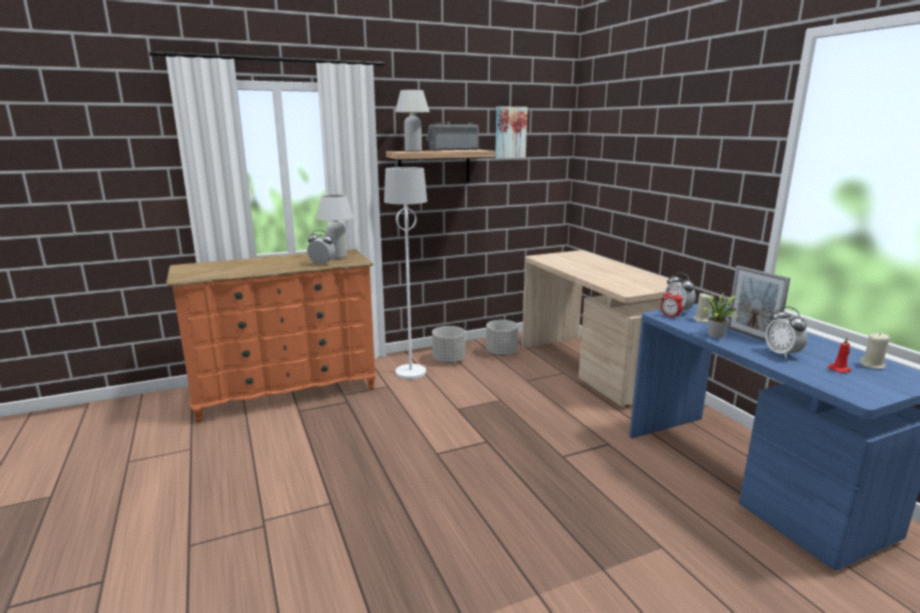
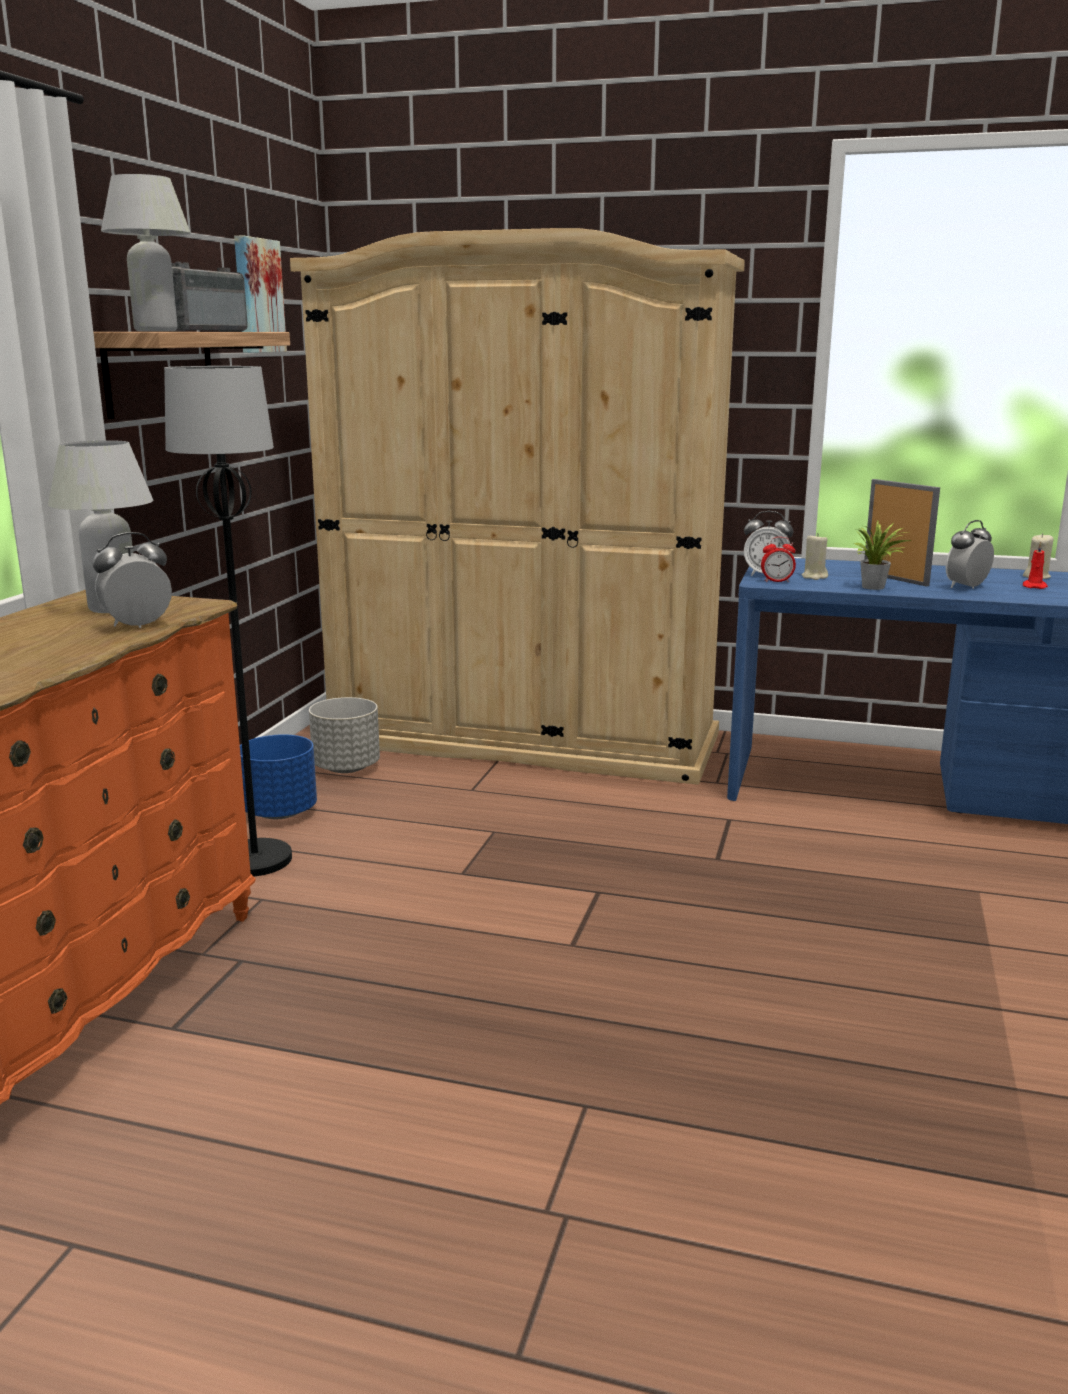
camera: 50 degrees left, 0 degrees up
(411, 372) = (255, 859): white floor lamp -> black floor lamp
(449, 360) = (280, 812): grey planter -> blue planter
(593, 368) = (522, 738): beige desk -> beige wardrobe
(751, 335) = (895, 579): picture frame -> picture frame turned 135 degrees counterclockwise
(782, 354) = (966, 587): alarm clock -> alarm clock turned 120 degrees clockwise

